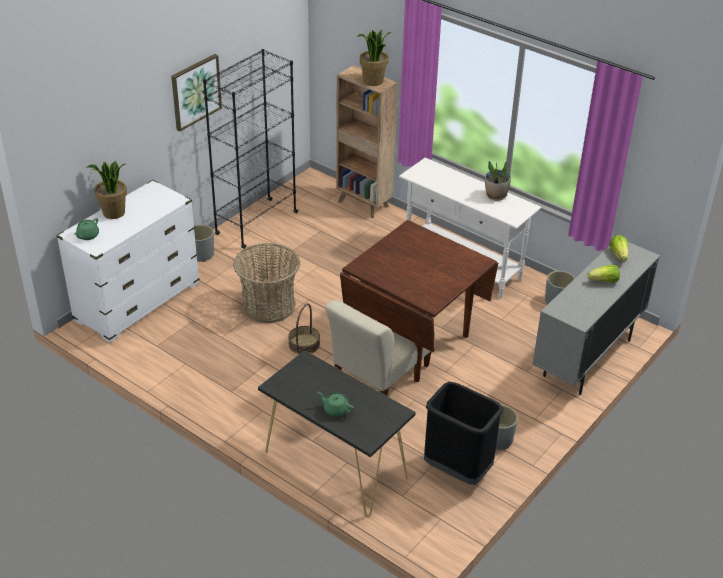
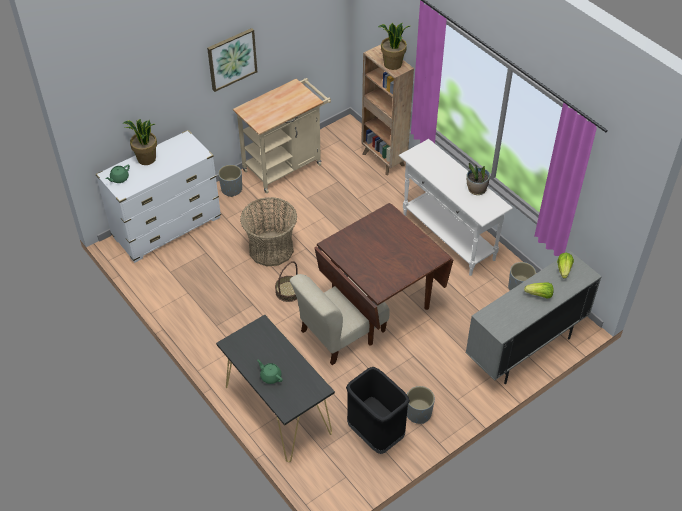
camera: 15 degrees right, 10 degrees up
(256, 223) = (286, 165): black bookcase -> beige cart

